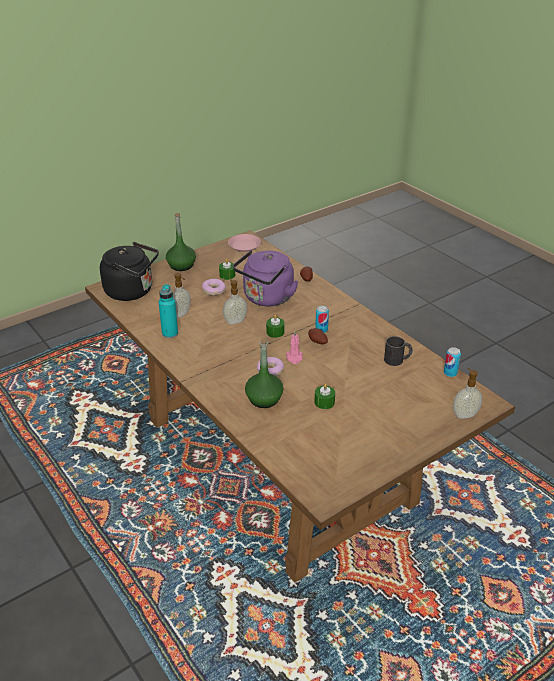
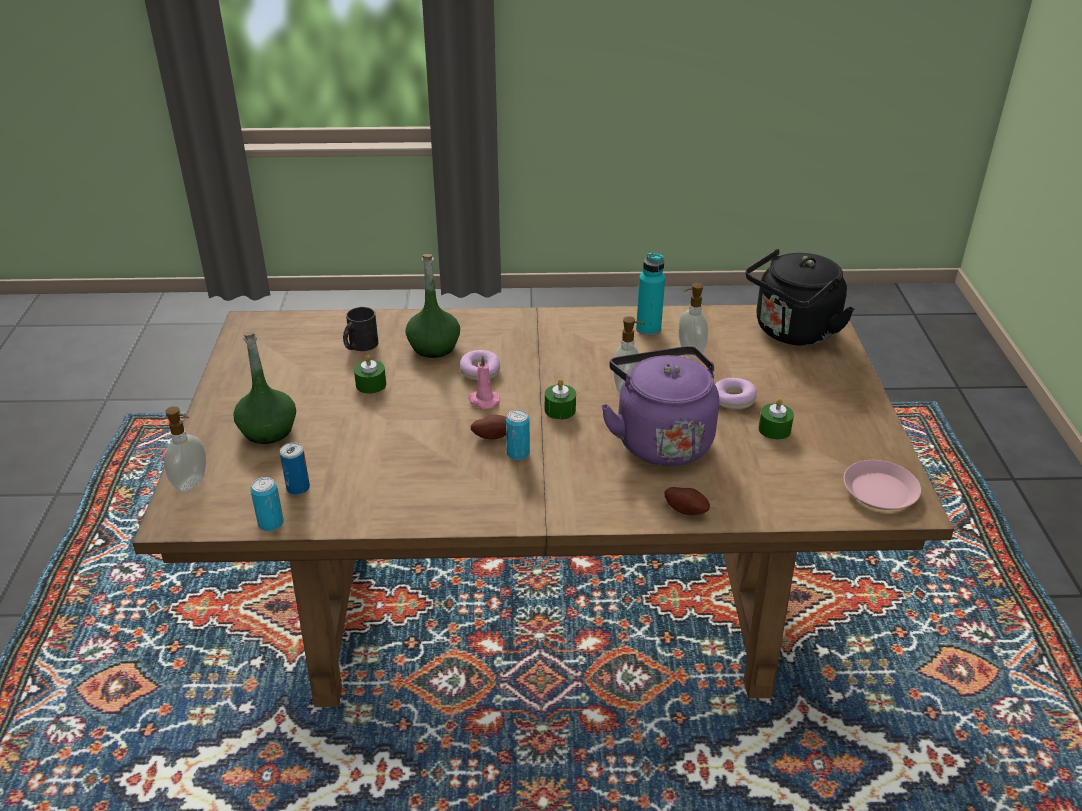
camera: 125 degrees right, 0 degrees up
(181, 265) = (846, 397): green bottle -> green bottle (268, 430)
(397, 360) = (363, 489): black mug -> black mug (359, 346)
(422, 379) = (298, 488): none -> can

